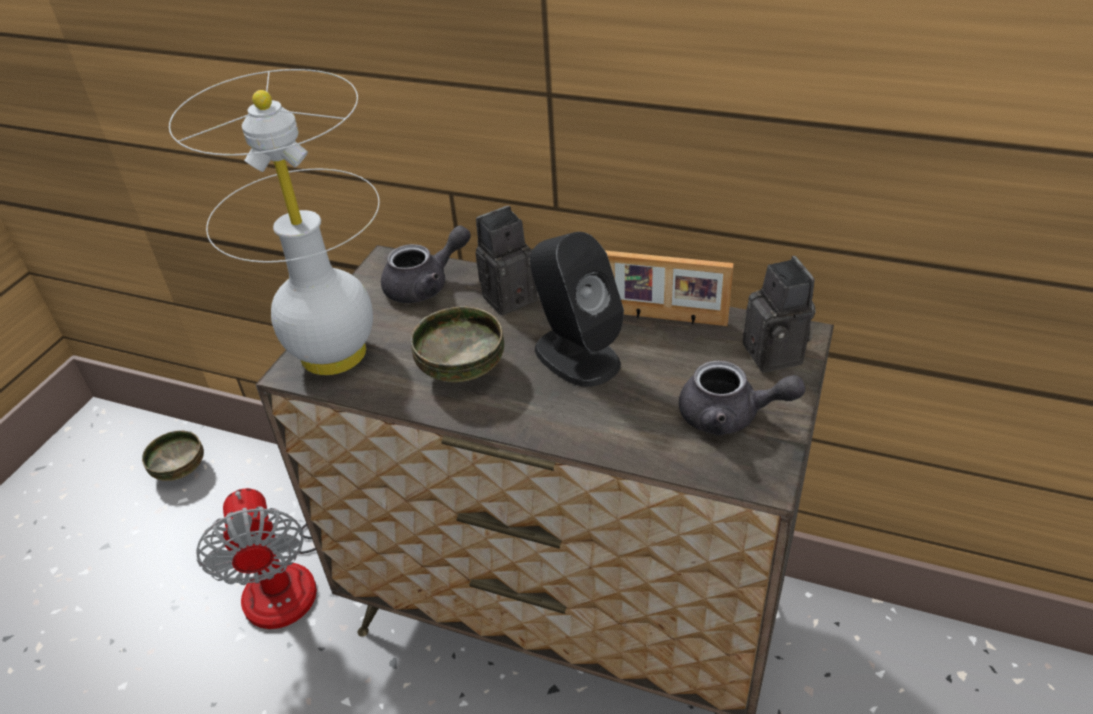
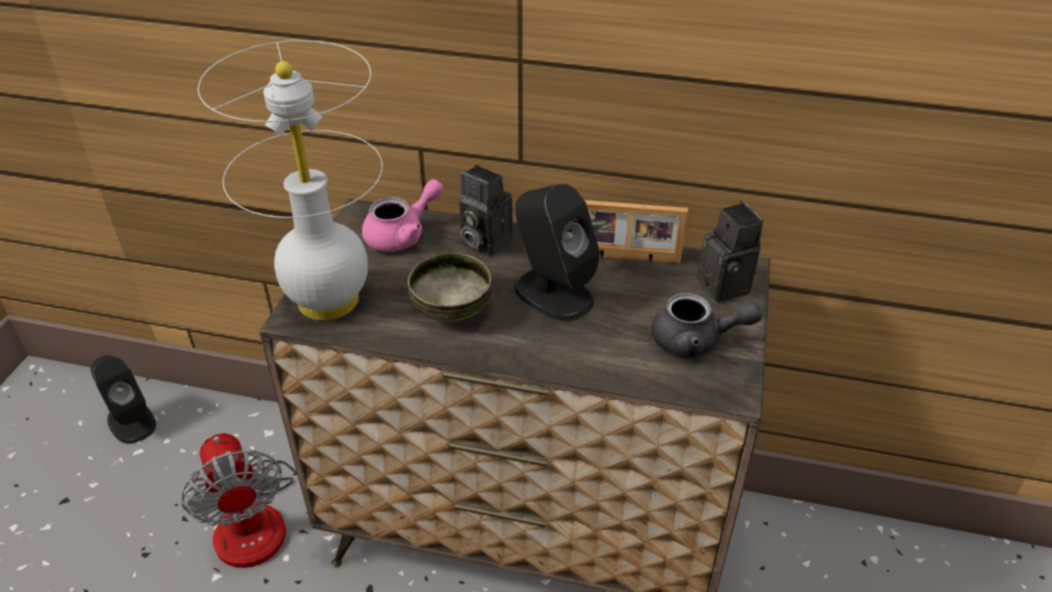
camera: 10 degrees left, 0 degrees up
(180, 469) = (131, 421): bowl -> black speaker
(426, 285) = (403, 235): grey teapot -> pink teapot
(510, 295) = (483, 242): camera -> camera turned 105 degrees counterclockwise

